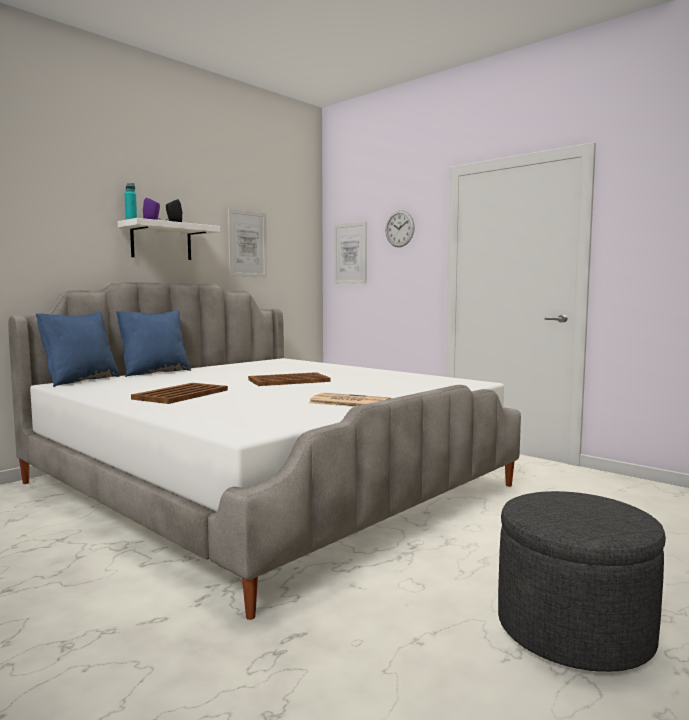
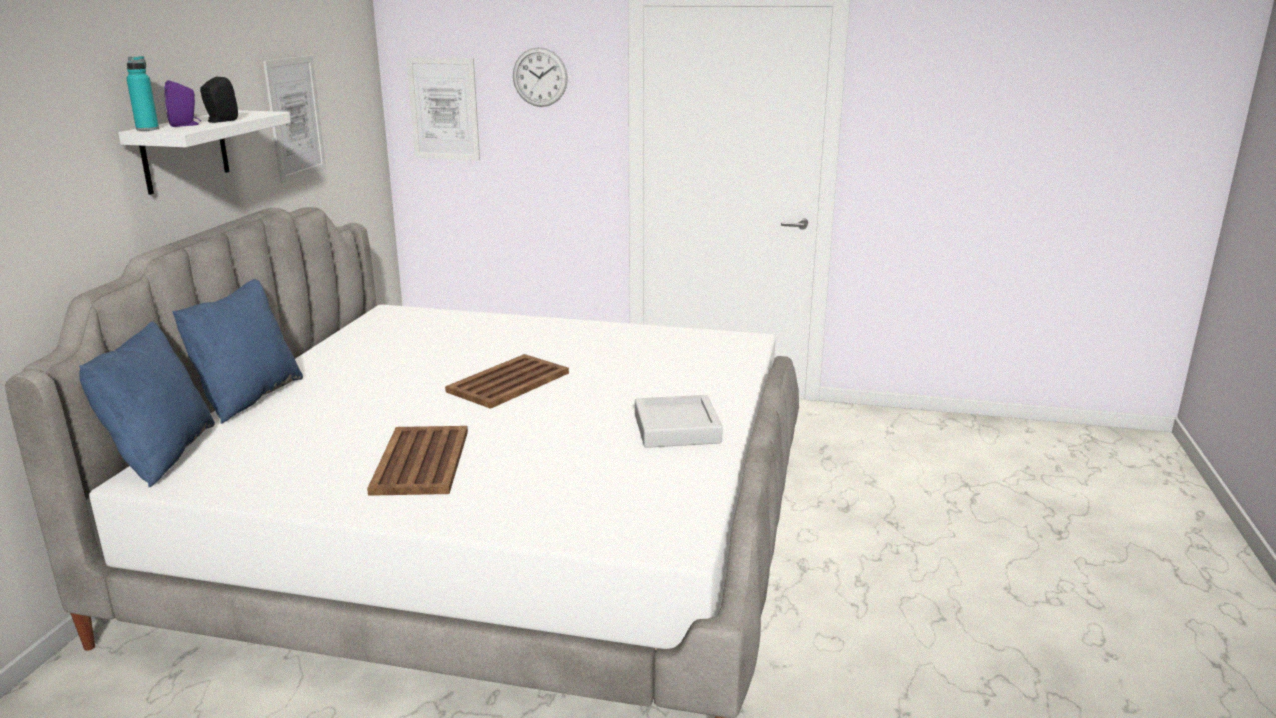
camera: 30 degrees left, 15 degrees up
(348, 402) = (676, 429): newspaper -> grey tray
(574, 629) = (1005, 643): grey ottoman -> none

